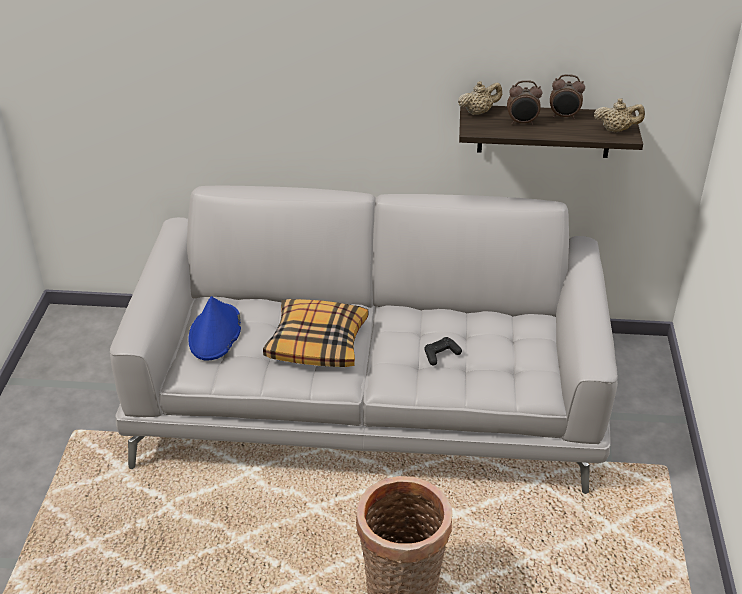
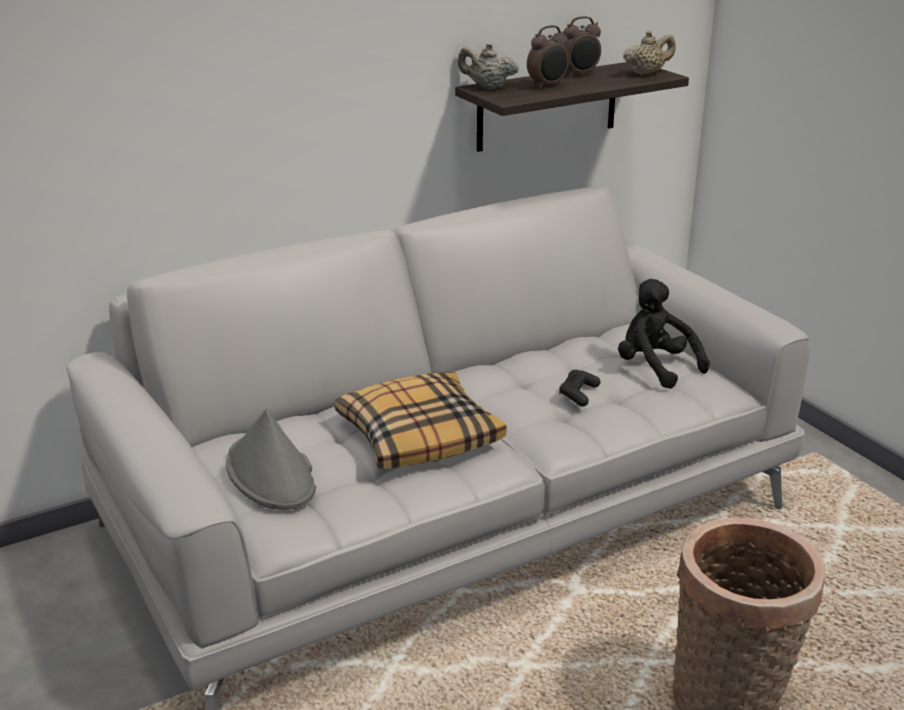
camera: 35 degrees left, 10 degrees down
(215, 333) = (271, 474): blue hat -> grey hat
(478, 112) = (487, 88): beige teapot -> beige teapot turned 105 degrees counterclockwise
(517, 356) = (655, 368): none -> black plush toy

